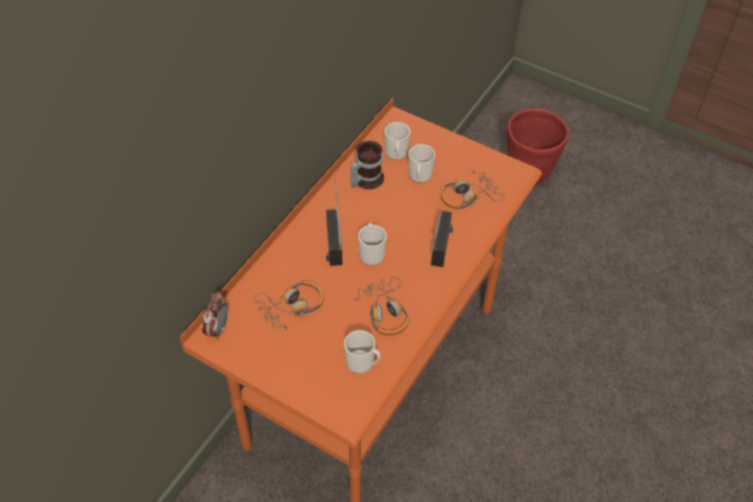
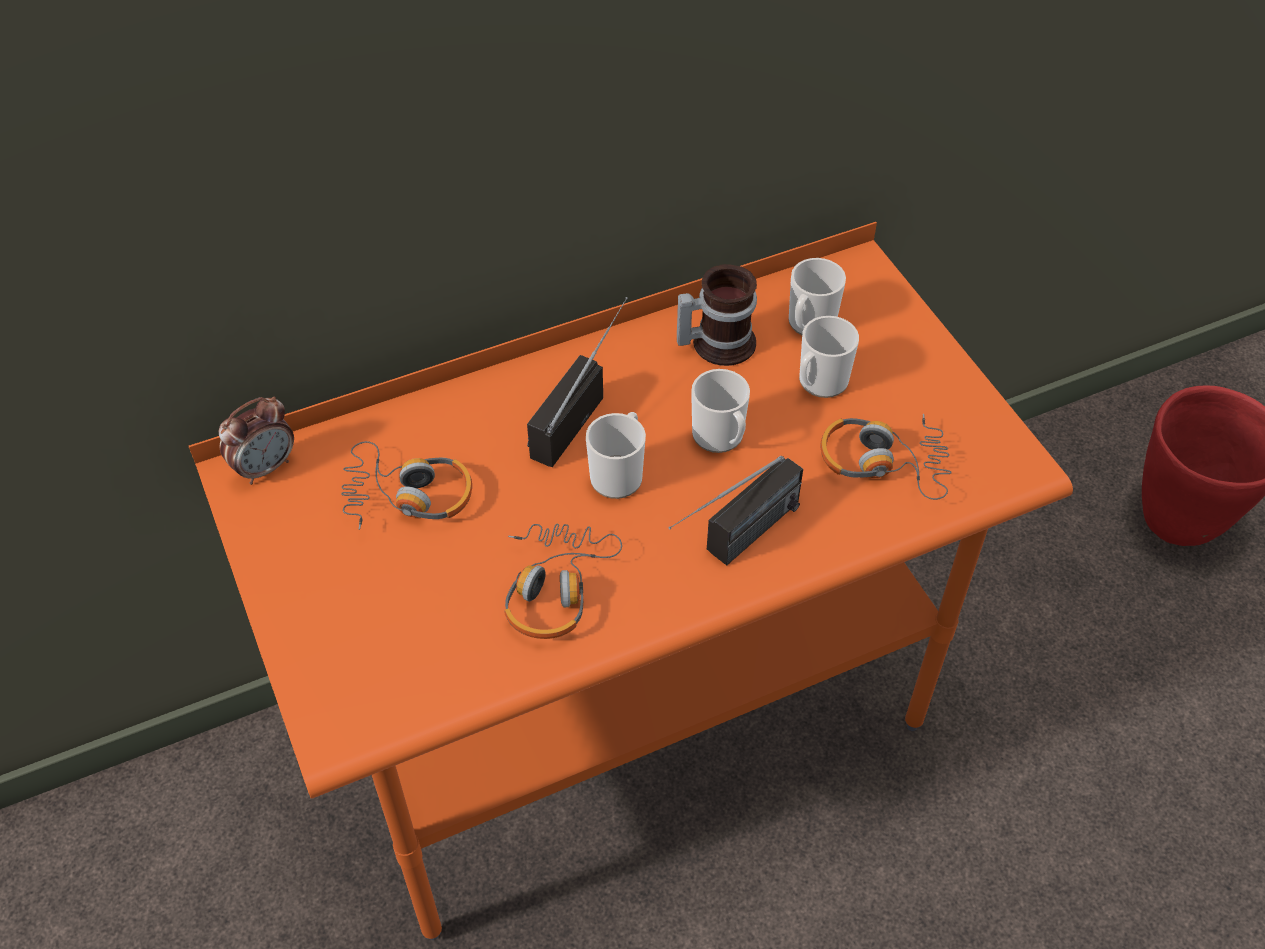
camera: 35 degrees right, 0 degrees up
(362, 363) = (440, 656): mug -> mug (721, 438)

